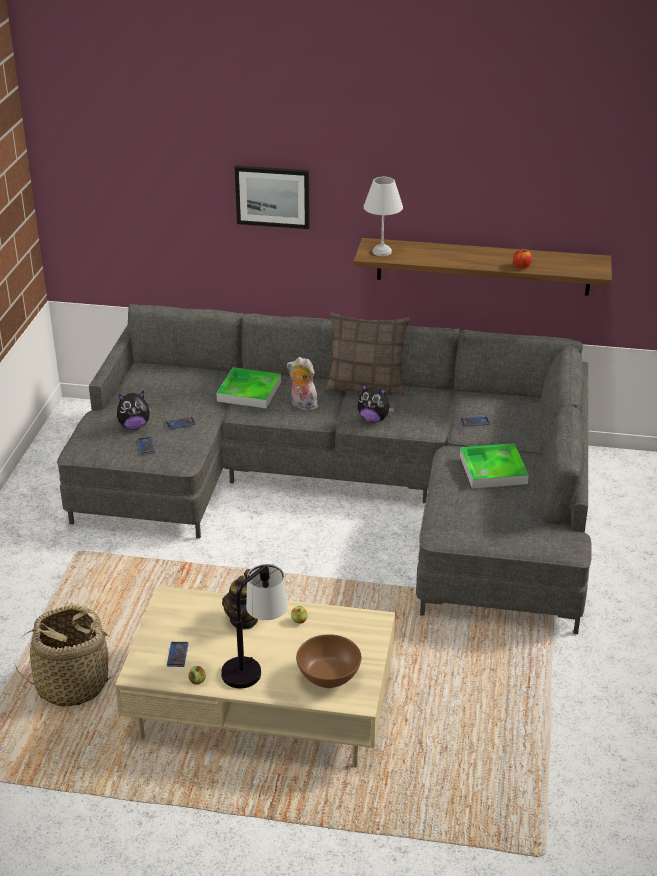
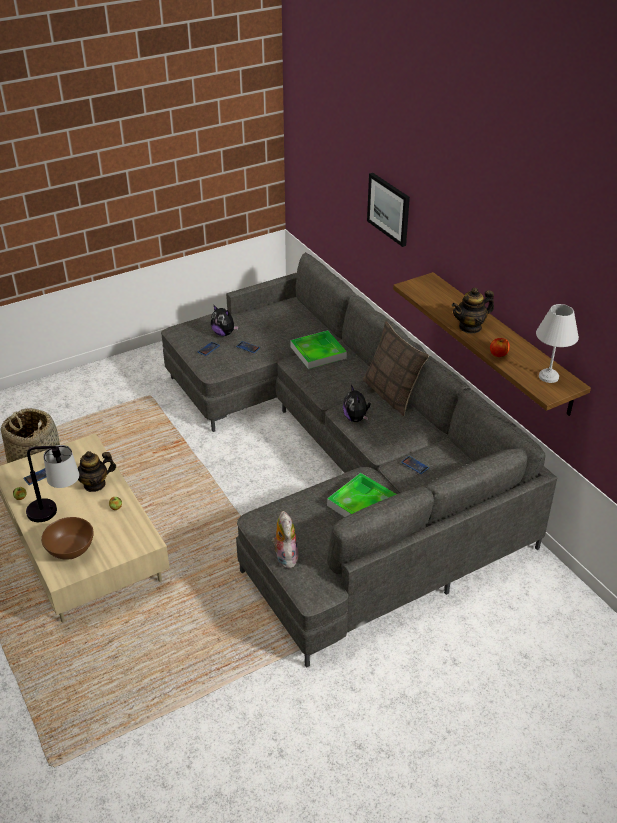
camera: 50 degrees right, 5 degrees up
(302, 406) = (331, 381): plush toy -> plush toy (285, 556)
(381, 251) = (423, 288): white table lamp -> white table lamp (548, 376)
(468, 259) = (470, 327): none -> teapot

